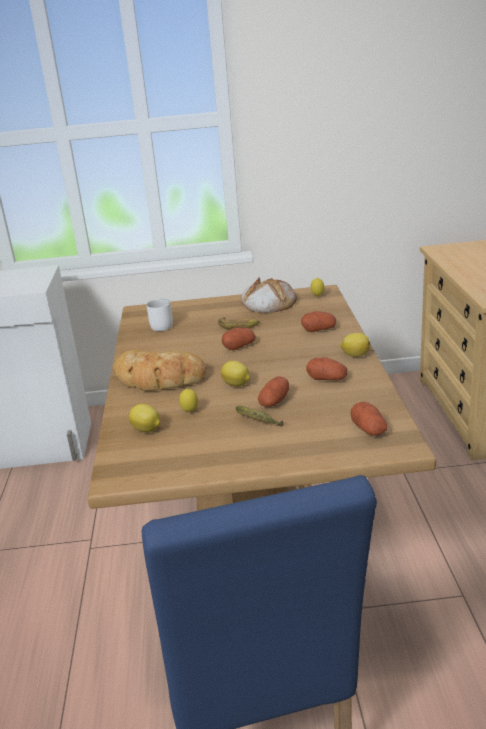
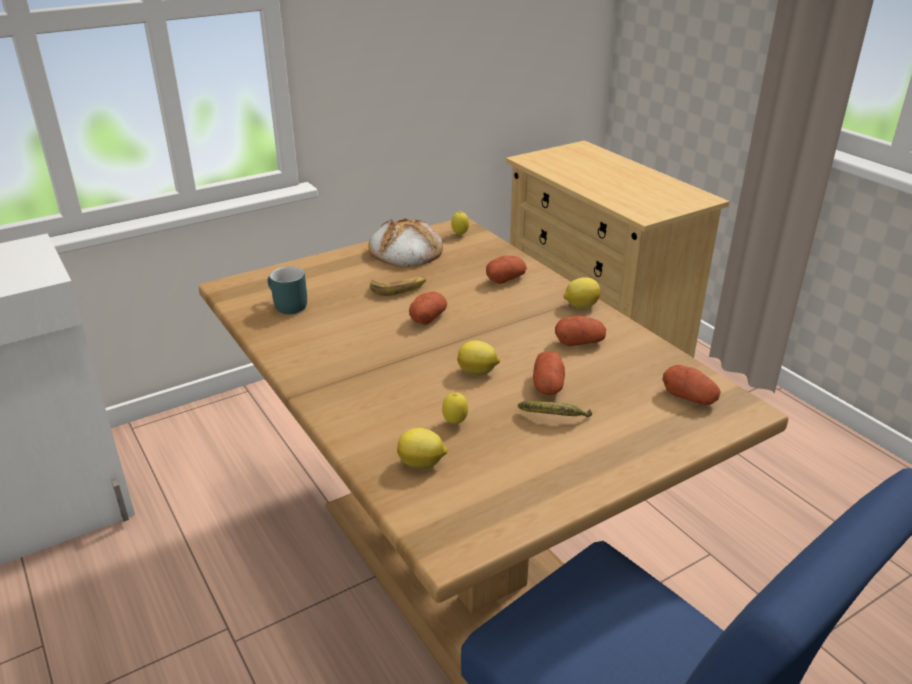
camera: 30 degrees left, 5 degrees up
(159, 326) = (285, 306): white mug -> turquoise mug
(159, 378) = (363, 383): bread -> none

